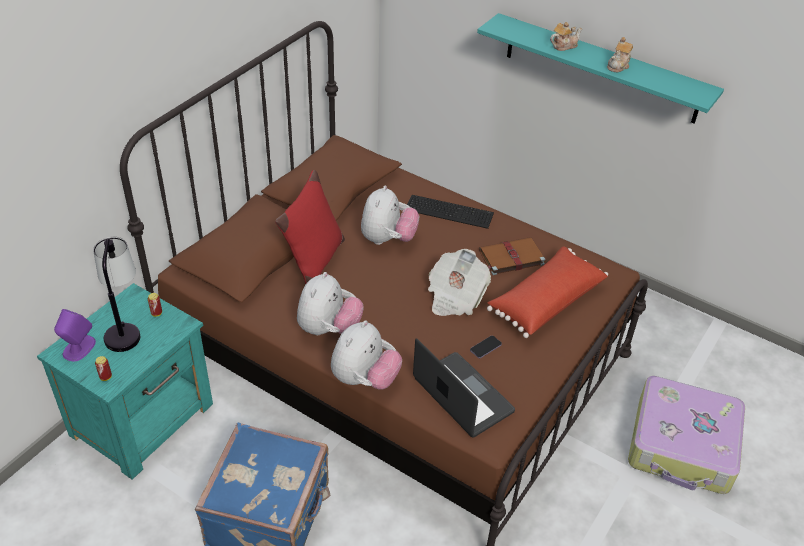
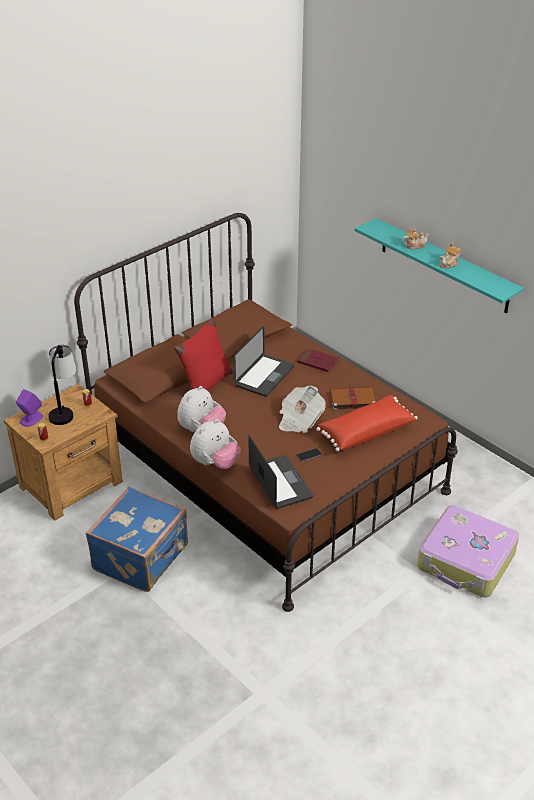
camera: 15 degrees right, 5 degrees down
(144, 419) = (72, 484): turquoise nightstand -> brown nightstand
(388, 239) = (264, 376): plush toy -> laptop
(448, 210) = (318, 362): keyboard -> red book

